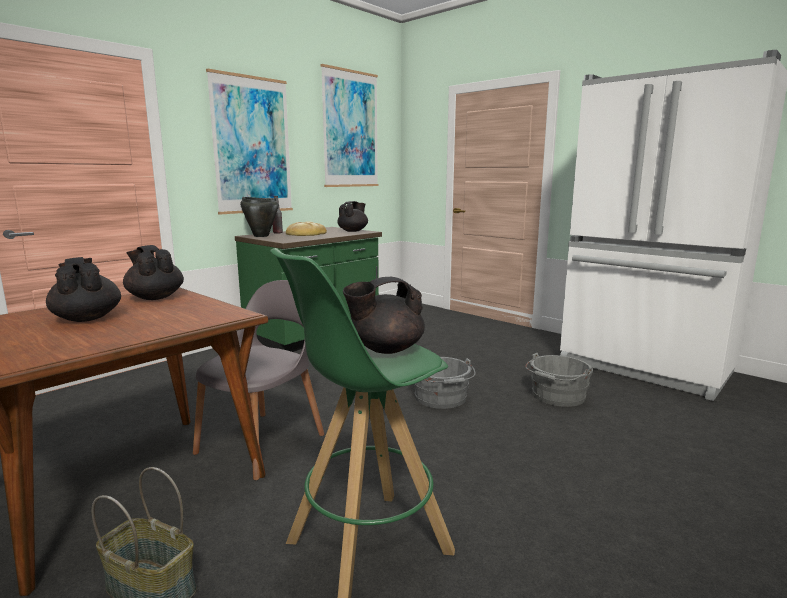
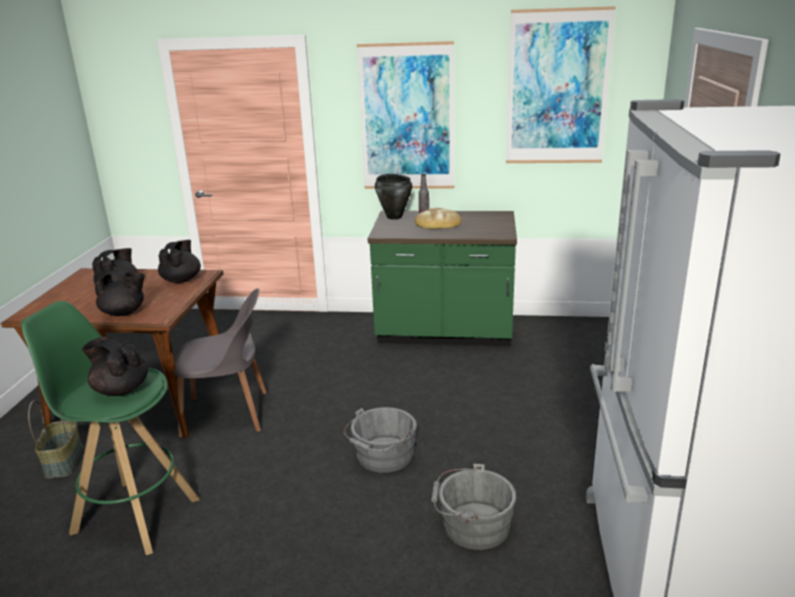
camera: 55 degrees right, 10 degrees up
(353, 231) = (494, 229): black teapot -> black teapot (124, 313)

